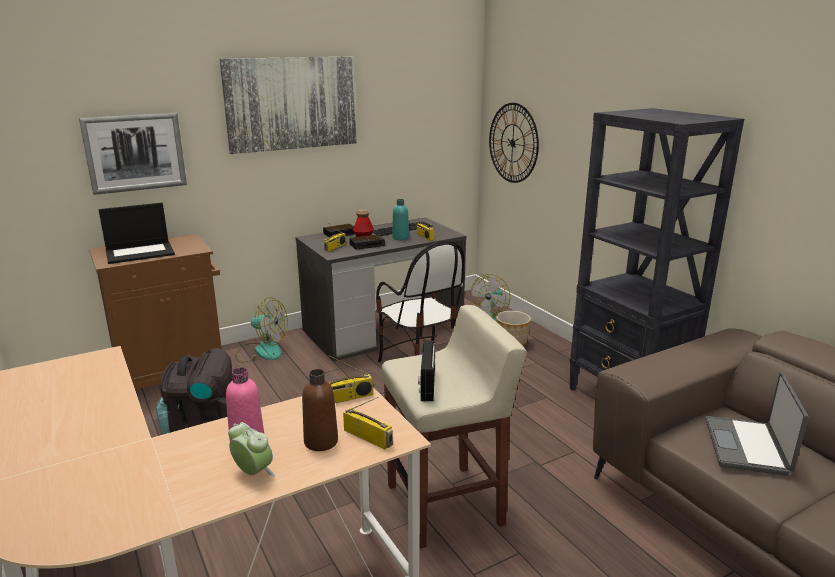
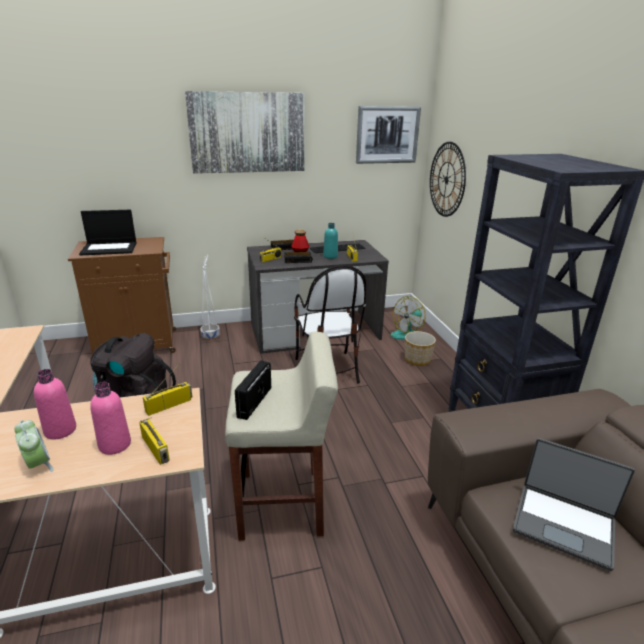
camera: 15 degrees right, 5 degrees up
(135, 152) = (115, 167): picture -> picture (387, 135)
(261, 351) = (211, 336): fan -> white planter
(321, 441) = (115, 445): brown bottle -> pink bottle
(347, 398) = (169, 405): radio -> radio turned 150 degrees clockwise
(748, 447) = (564, 525): laptop -> laptop turned 90 degrees counterclockwise

